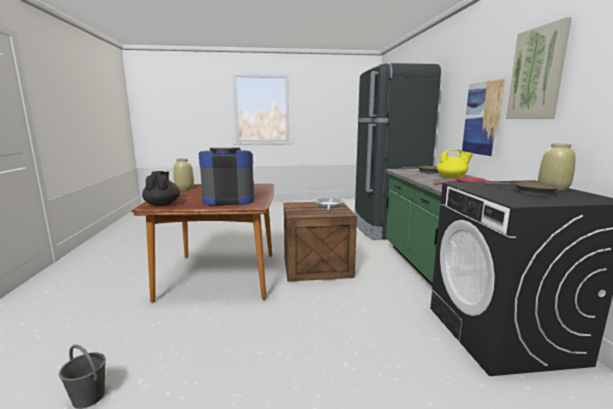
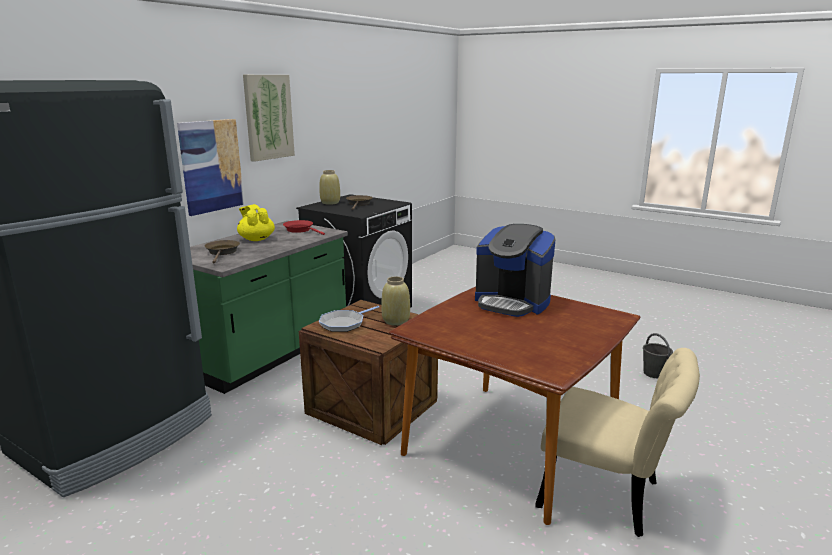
camera: 140 degrees left, 5 degrees up
(156, 273) = (610, 497): none -> beige chair
(162, 204) = (600, 315): black teapot -> none
(185, 188) = (555, 358): beige vase -> beige vase (395, 321)

